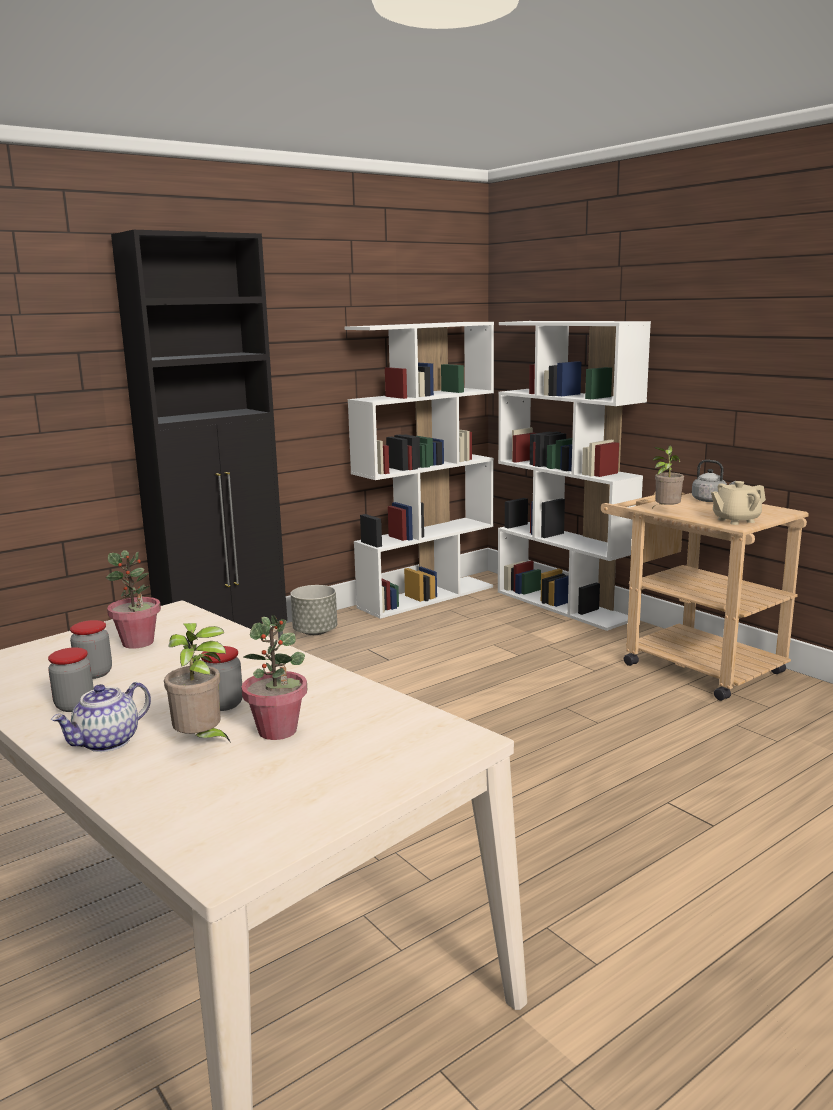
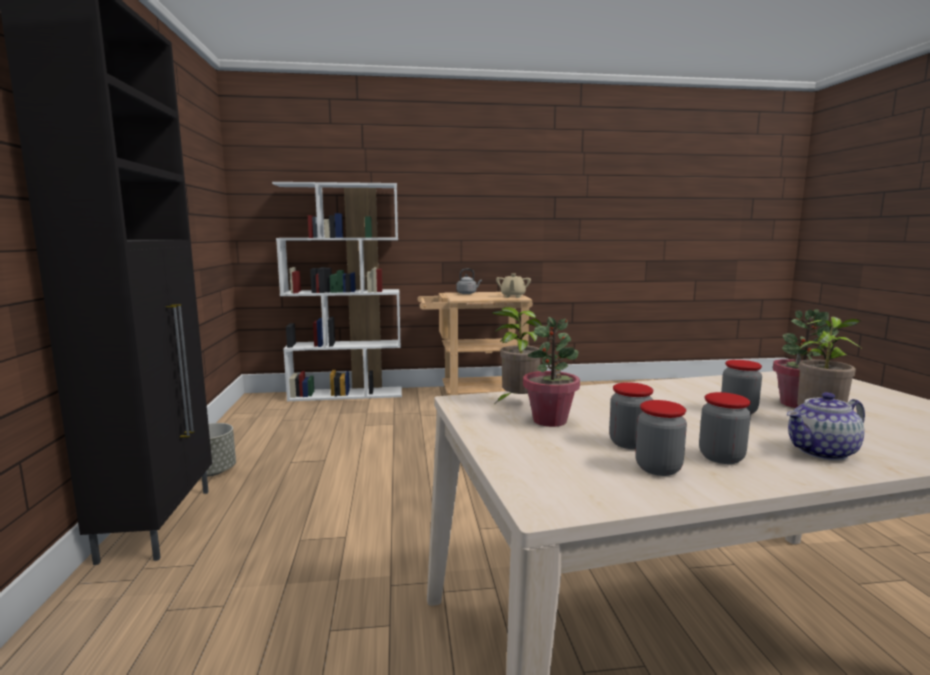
camera: 60 degrees left, 5 degrees down
(41, 688) = (658, 468): none -> jar
(107, 742) = (822, 452): teapot -> teapot turned 90 degrees clockwise
(427, 597) = (242, 419): white bookcase -> none
(665, 511) = (473, 298): potted plant -> potted plant (517, 403)

